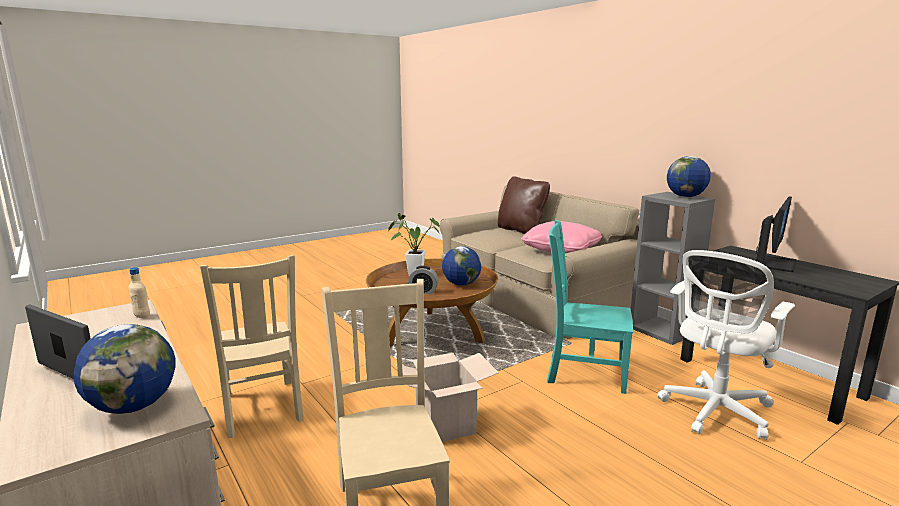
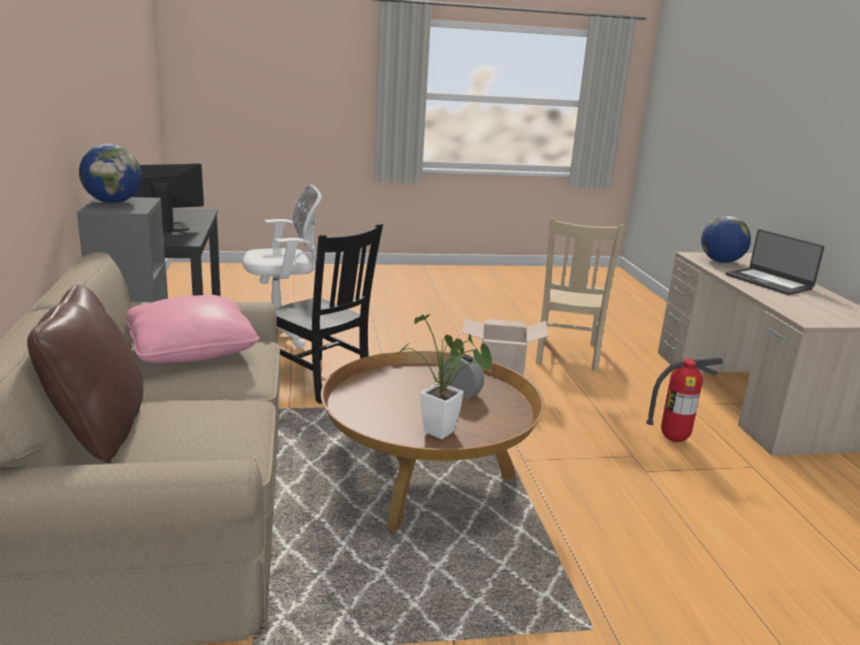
camera: 155 degrees left, 5 degrees up
(142, 316) = (787, 310): beige bottle -> none
(262, 409) = (674, 439): beige chair -> fire extinguisher
(461, 284) = (391, 390): globe -> none
(583, 372) = (321, 381): turquoise chair -> black chair

